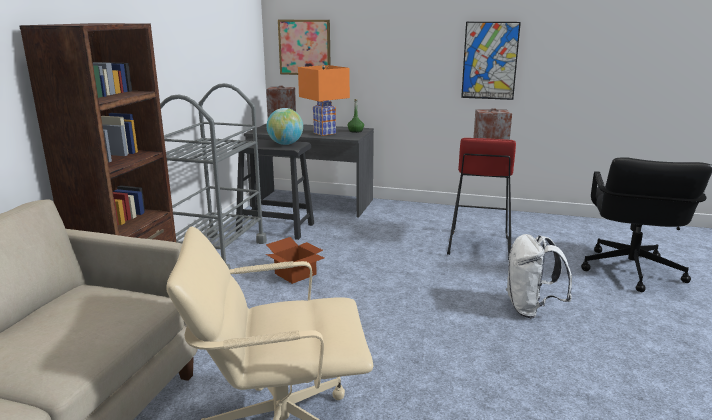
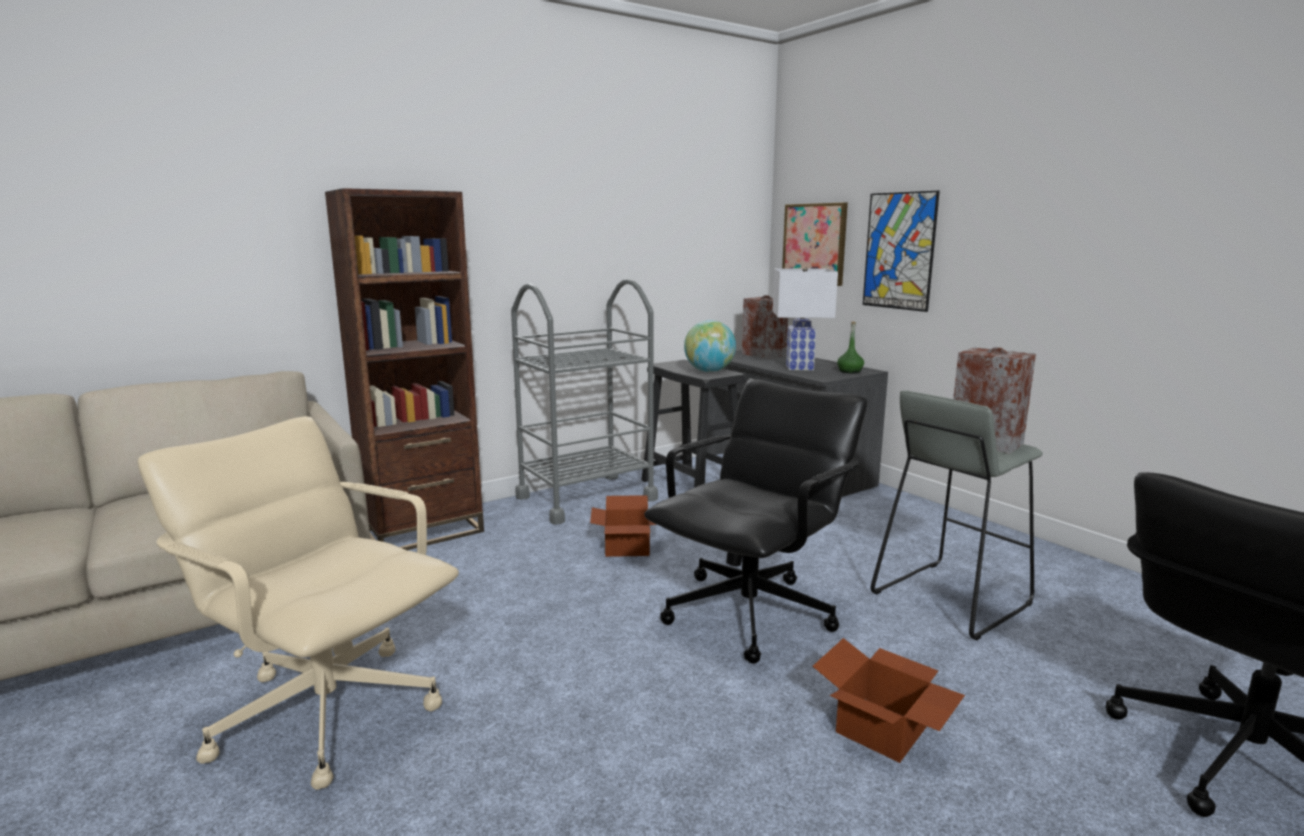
camera: 40 degrees right, 5 degrees down
(324, 133) = (799, 368): orange table lamp -> white table lamp
(413, 284) = (751, 614): none -> black office chair
(478, 246) = (949, 598): red stool -> grey stool
(490, 61) = (1090, 269): picture -> picture (899, 251)
(531, 309) = (883, 731): white backpack -> cardboard box

